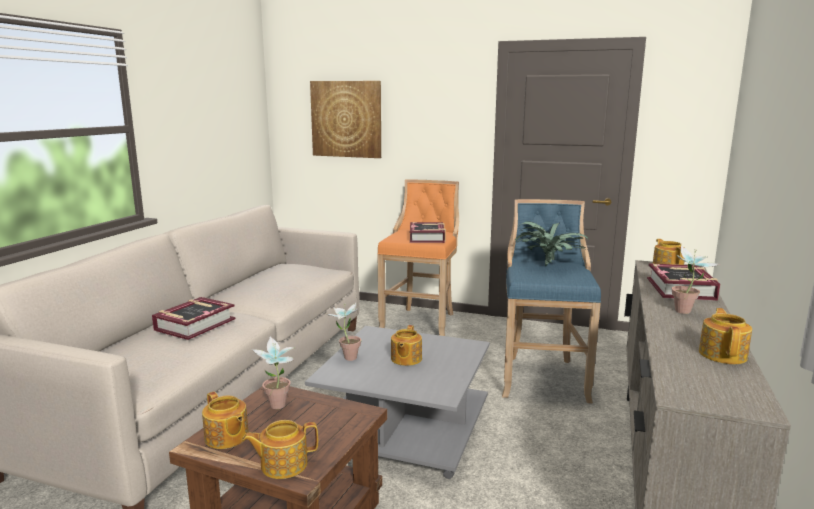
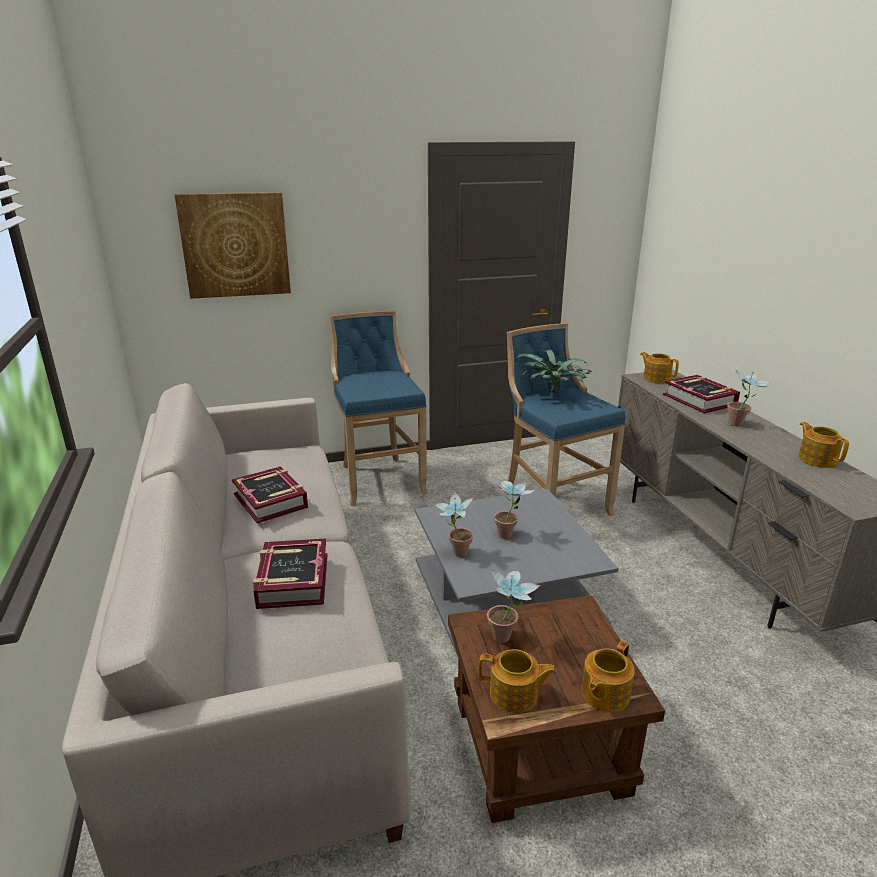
camera: 35 degrees left, 10 degrees up
(405, 359) = (510, 534): teapot -> potted plant
(421, 323) = (379, 479): orange stool -> blue stool
(427, 237) = (388, 384): book -> book (271, 501)

